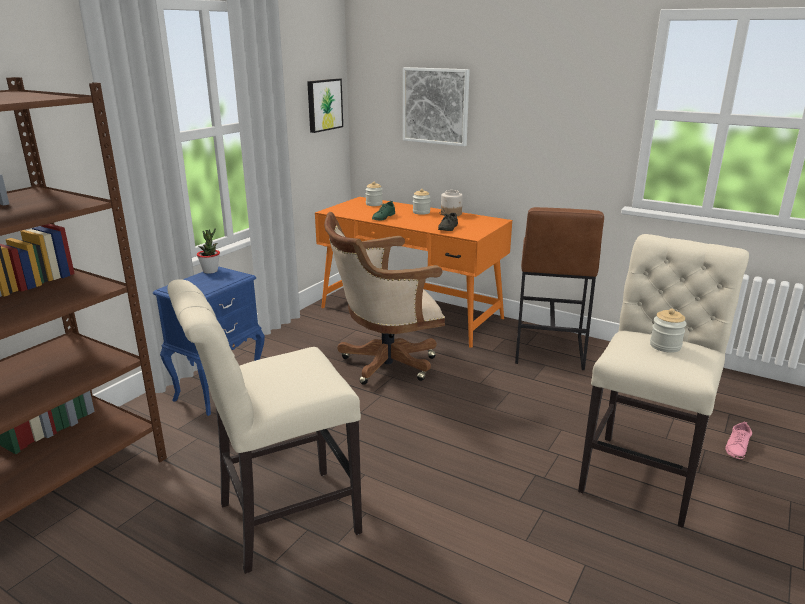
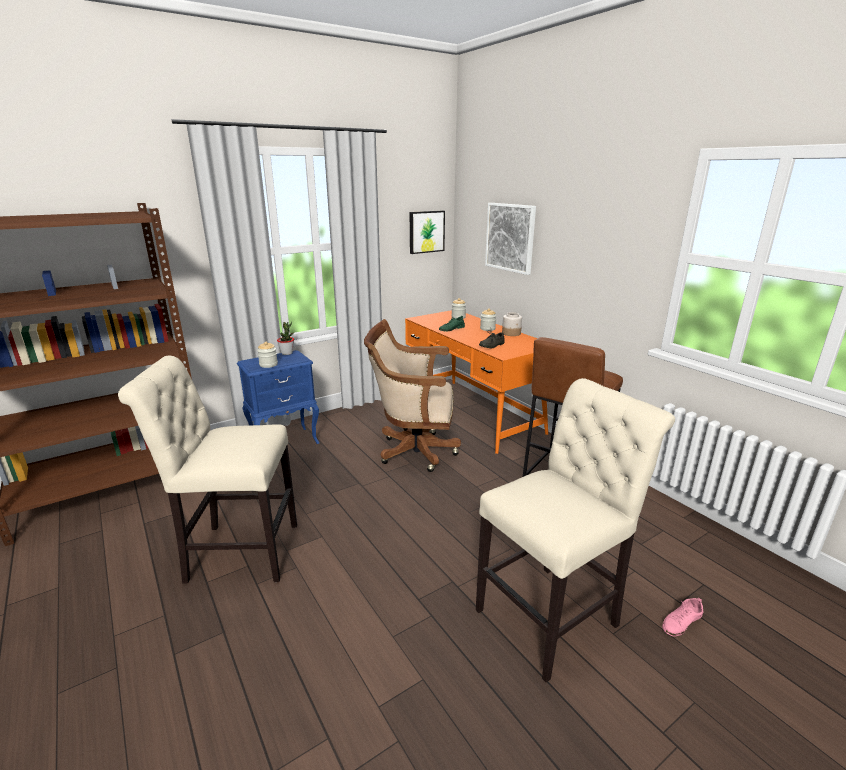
camera: 25 degrees right, 0 degrees up
(665, 346) = (558, 495): jar -> jar (268, 365)

